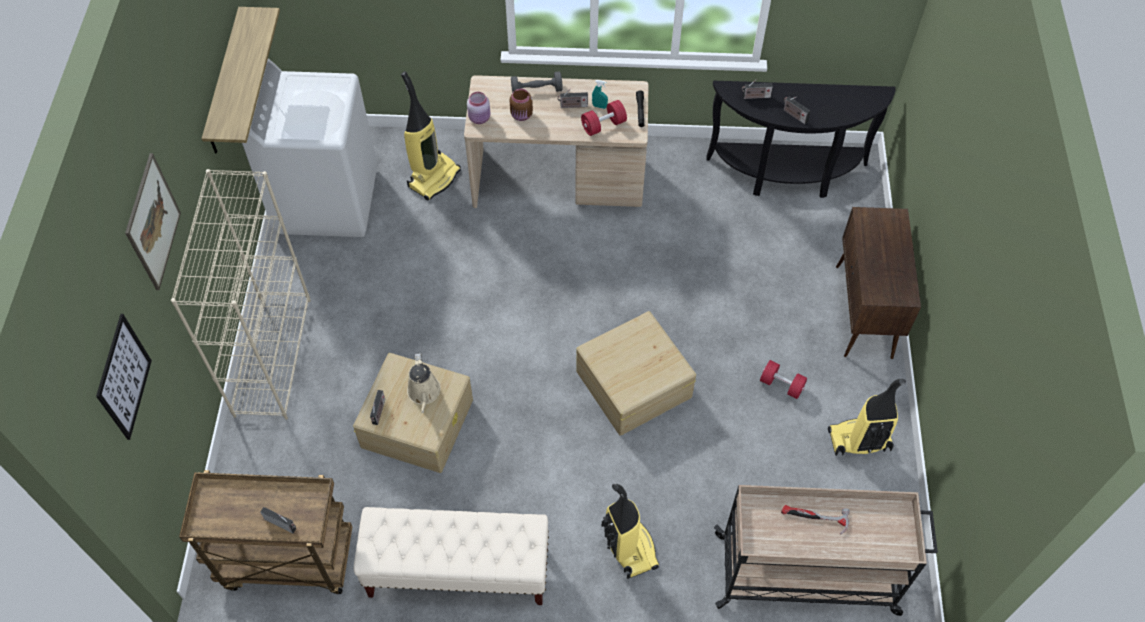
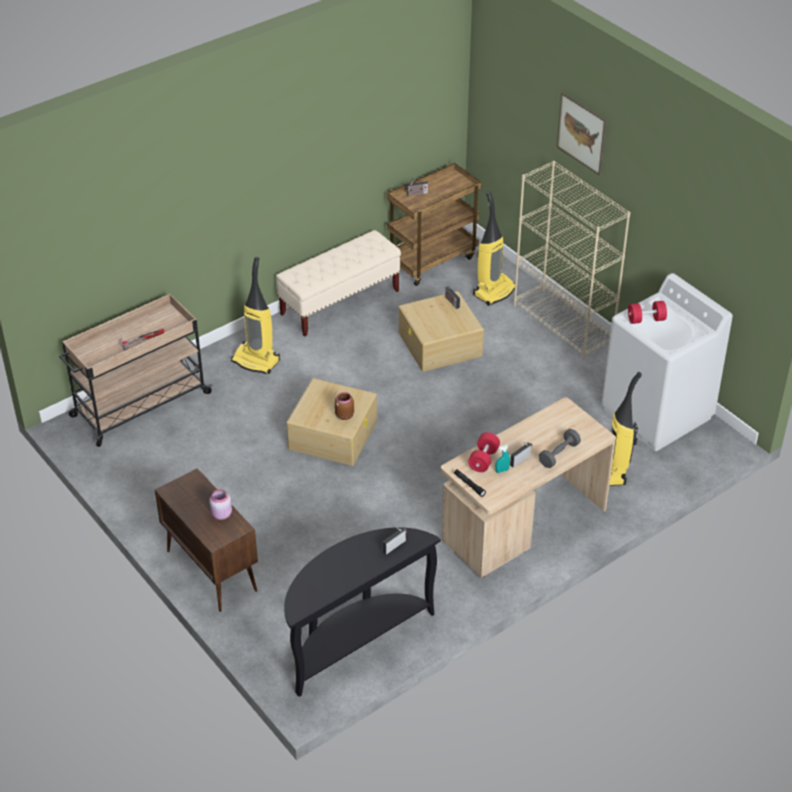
camera: 140 degrees right, 15 degrees down
(124, 377) = (513, 107): picture -> none
(225, 83) = (697, 256): shelf -> none
(424, 393) = (438, 323): beige watering can -> none
(480, 118) = (571, 413): pink jar -> pink jar (221, 514)
(522, 115) = (546, 432): brown jar -> brown jar (344, 415)
(781, 385) = (234, 490): red dumbbell -> red dumbbell (646, 319)
(794, 115) = (351, 549): radio -> none
(859, 441) = (156, 488): vacuum cleaner -> vacuum cleaner (494, 291)

